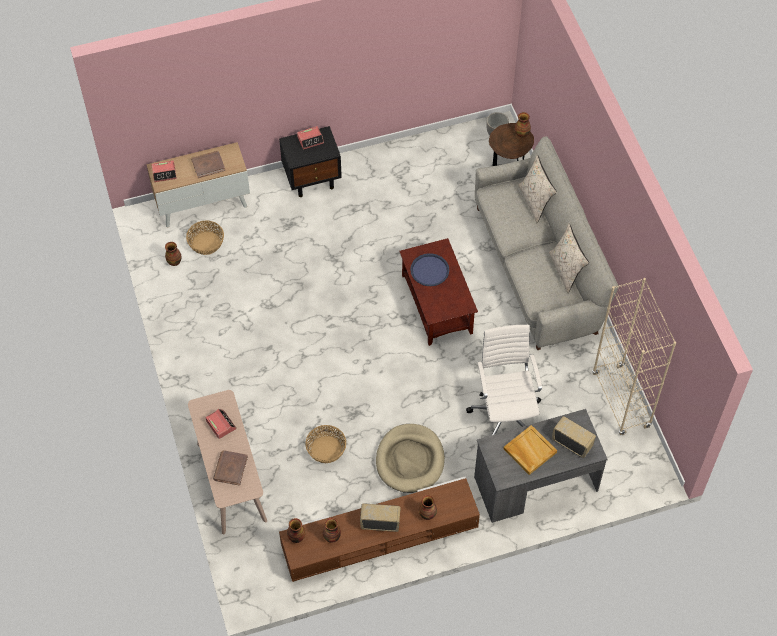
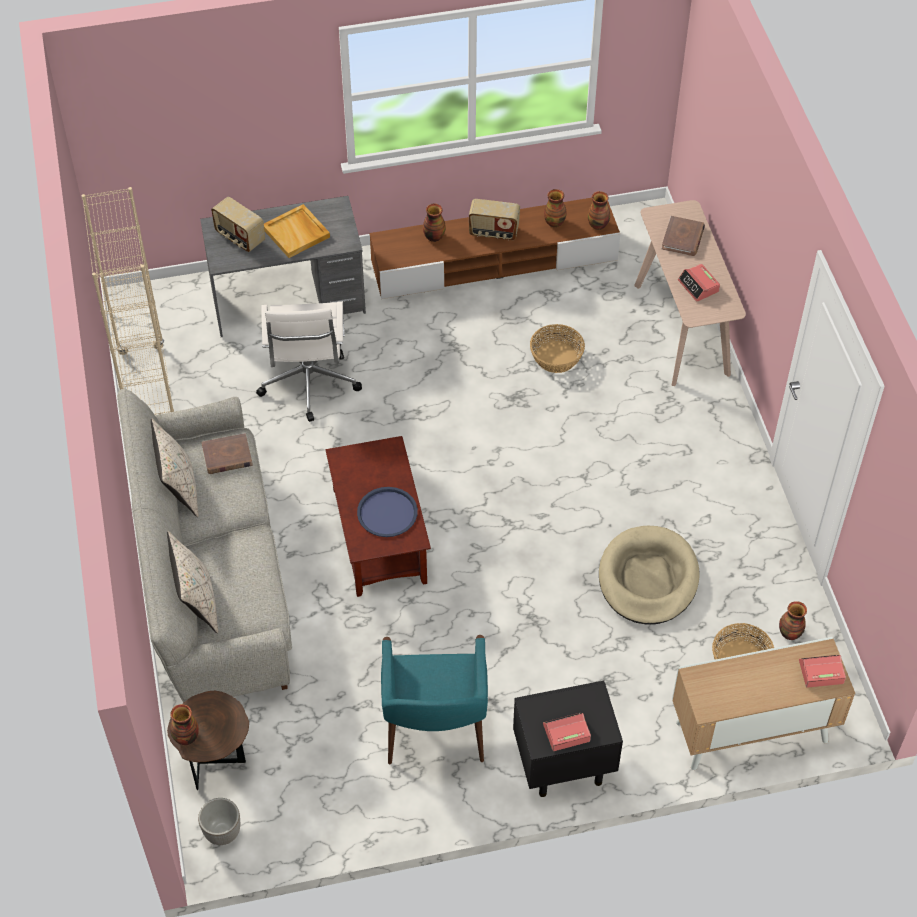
camera: 175 degrees left, 5 degrees down
(208, 165) = (746, 682): brown book -> brown book (227, 456)
(387, 193) = (435, 728): none -> turquoise armchair
(410, 460) = (446, 338): beige dog bed -> beige dog bed (648, 578)

